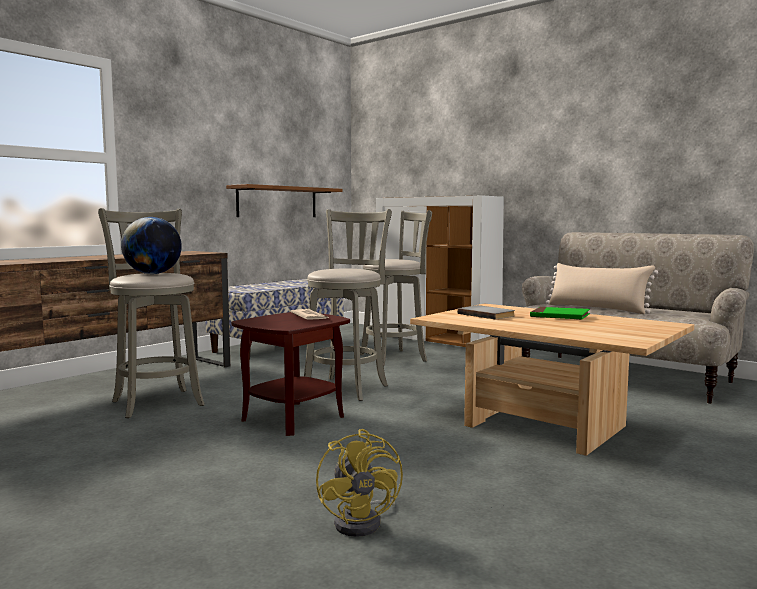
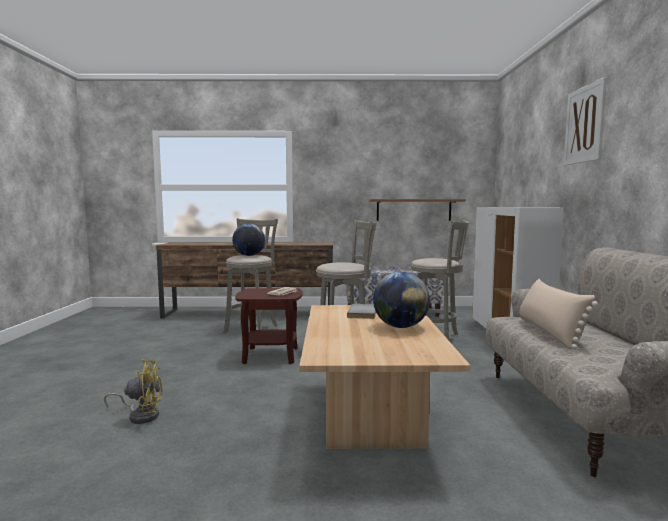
camera: 50 degrees right, 0 degrees up
(364, 521) = (141, 415): yellow fan -> yellow fan turned 135 degrees counterclockwise
(524, 115) = (585, 124): none -> picture
(559, 316) = (400, 327): green book -> globe

